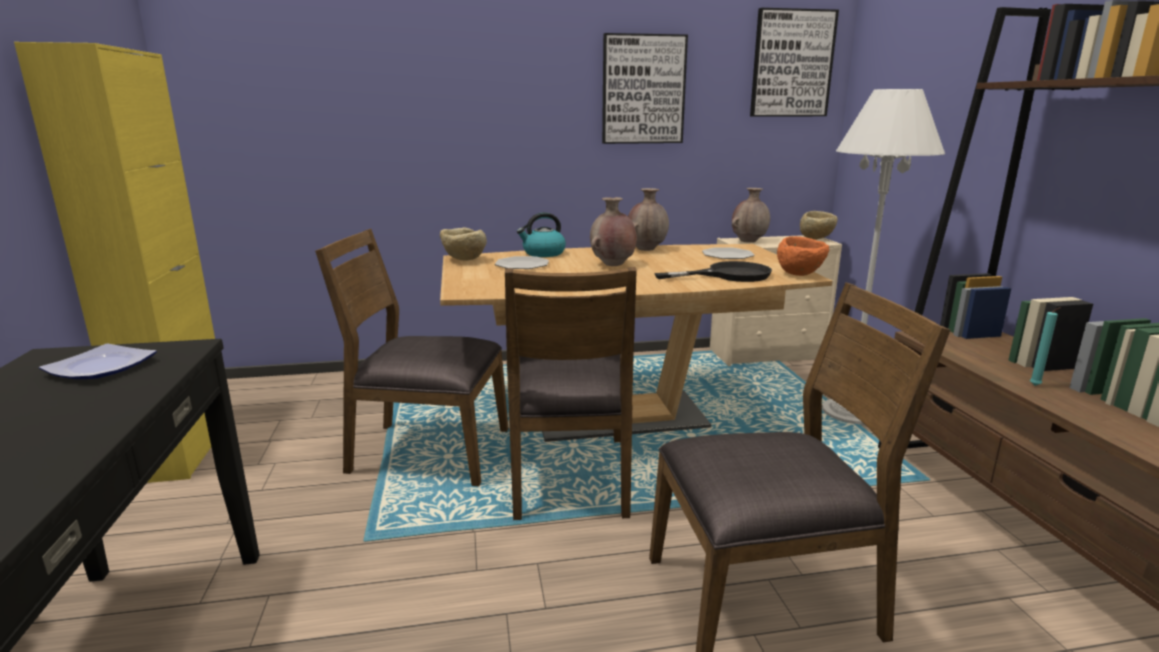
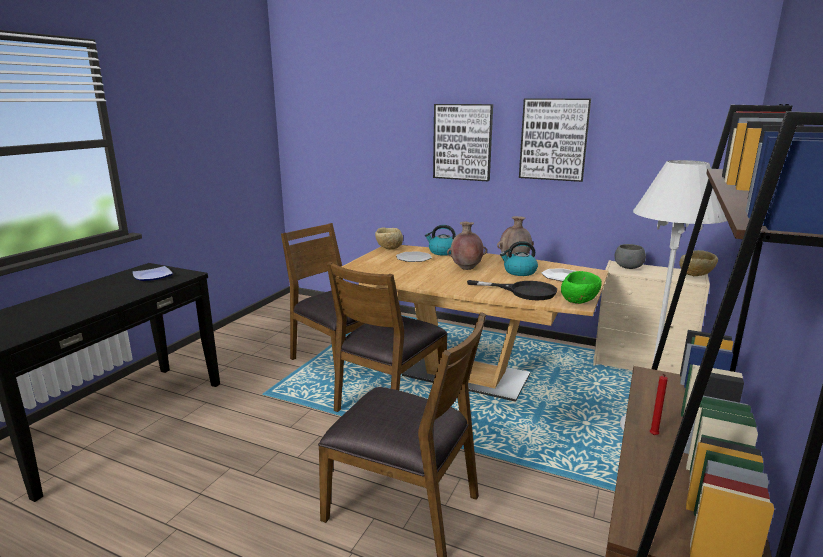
camera: 35 degrees right, 0 degrees up
(183, 450) = (243, 325): yellow cabinet -> none
(677, 258) = (519, 272): none -> kettle
(749, 241) = (628, 267): brown vase -> grey bowl
(791, 64) = (691, 121): picture -> picture (462, 142)
(801, 274) = (579, 302): orange bowl -> green bowl
(1035, 386) = (653, 436): turquoise candle -> red candle

